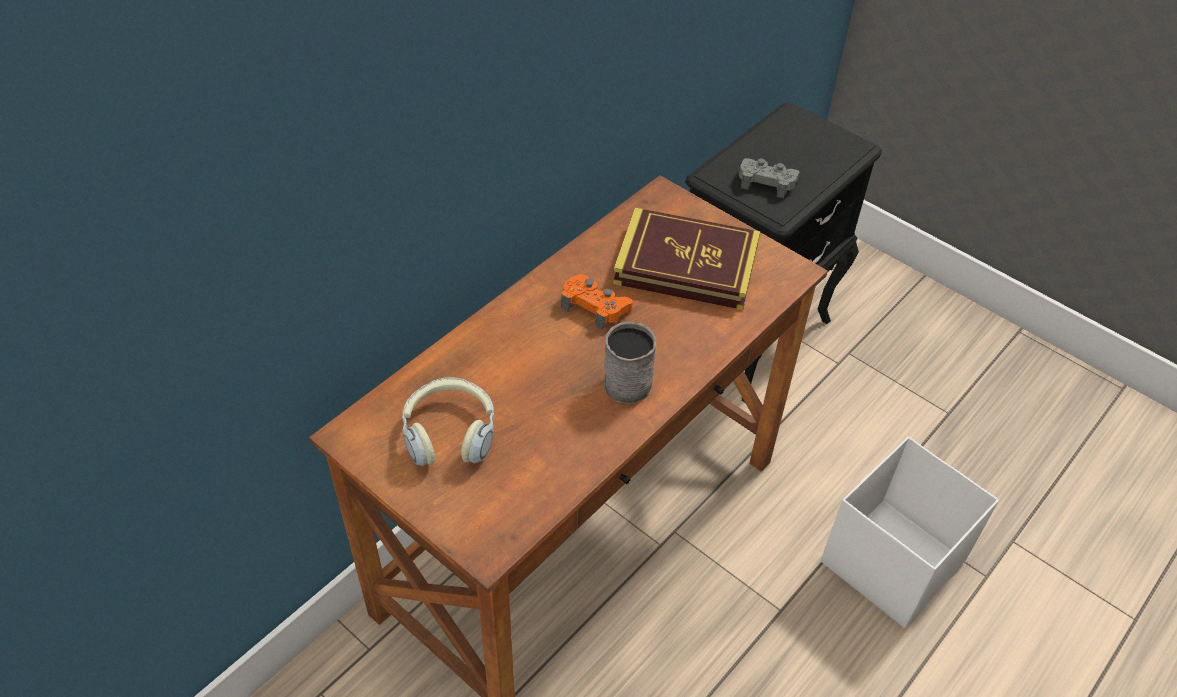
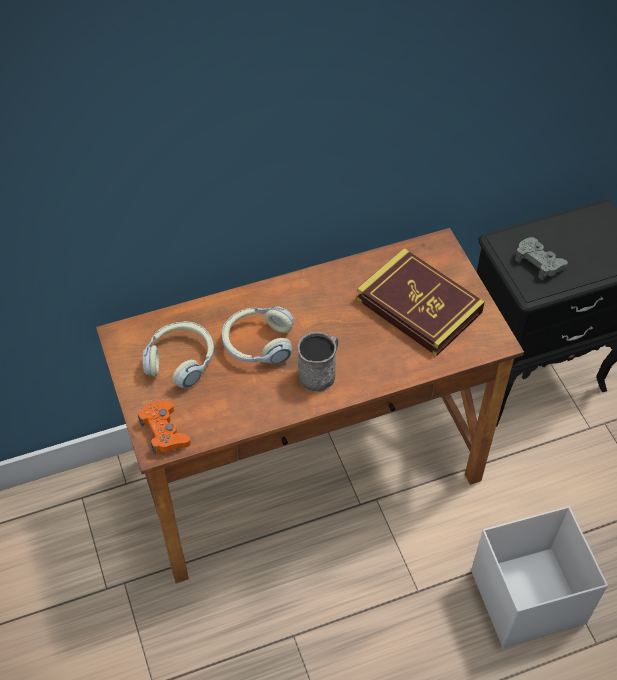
camera: 30 degrees right, 5 degrees up
(532, 375) = (258, 343): none -> headphones
(595, 306) = (332, 311): orange game controller -> orange game controller (164, 431)

